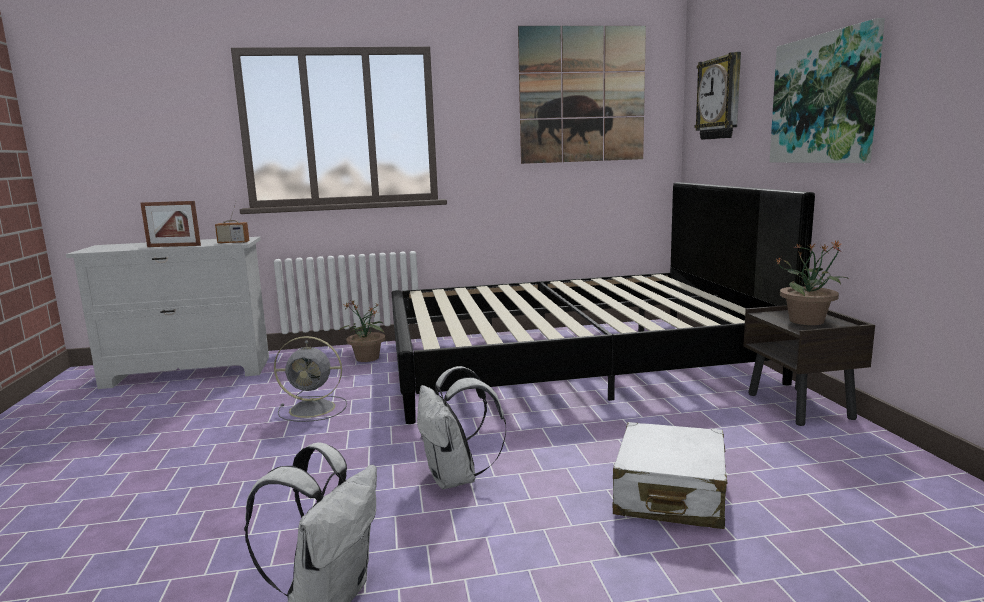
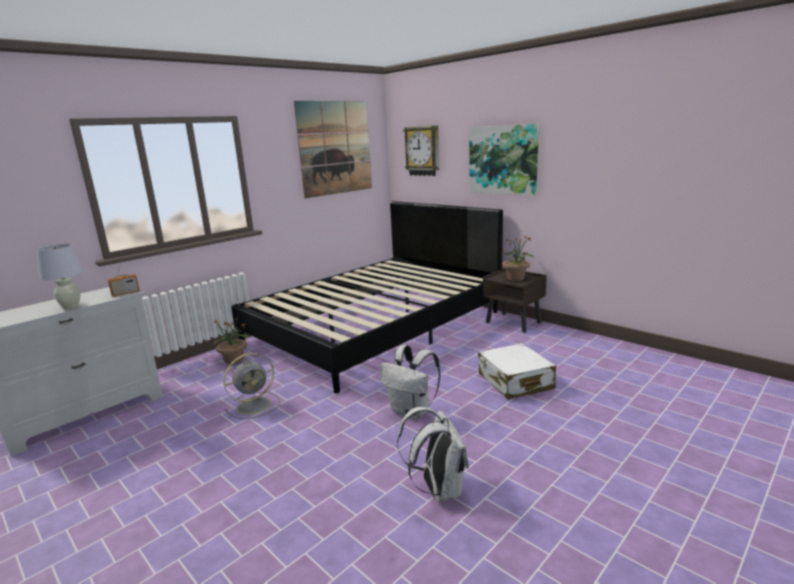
camera: 35 degrees left, 5 degrees up
(174, 246) = (70, 307): picture frame -> white table lamp

